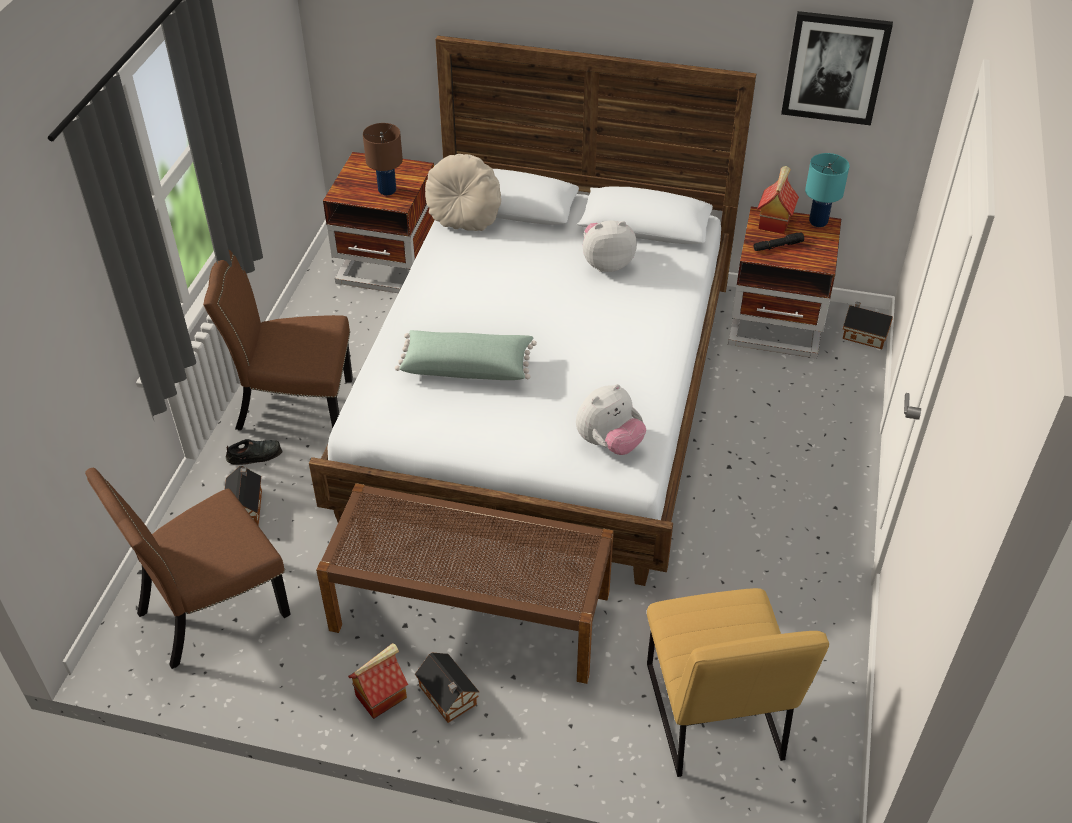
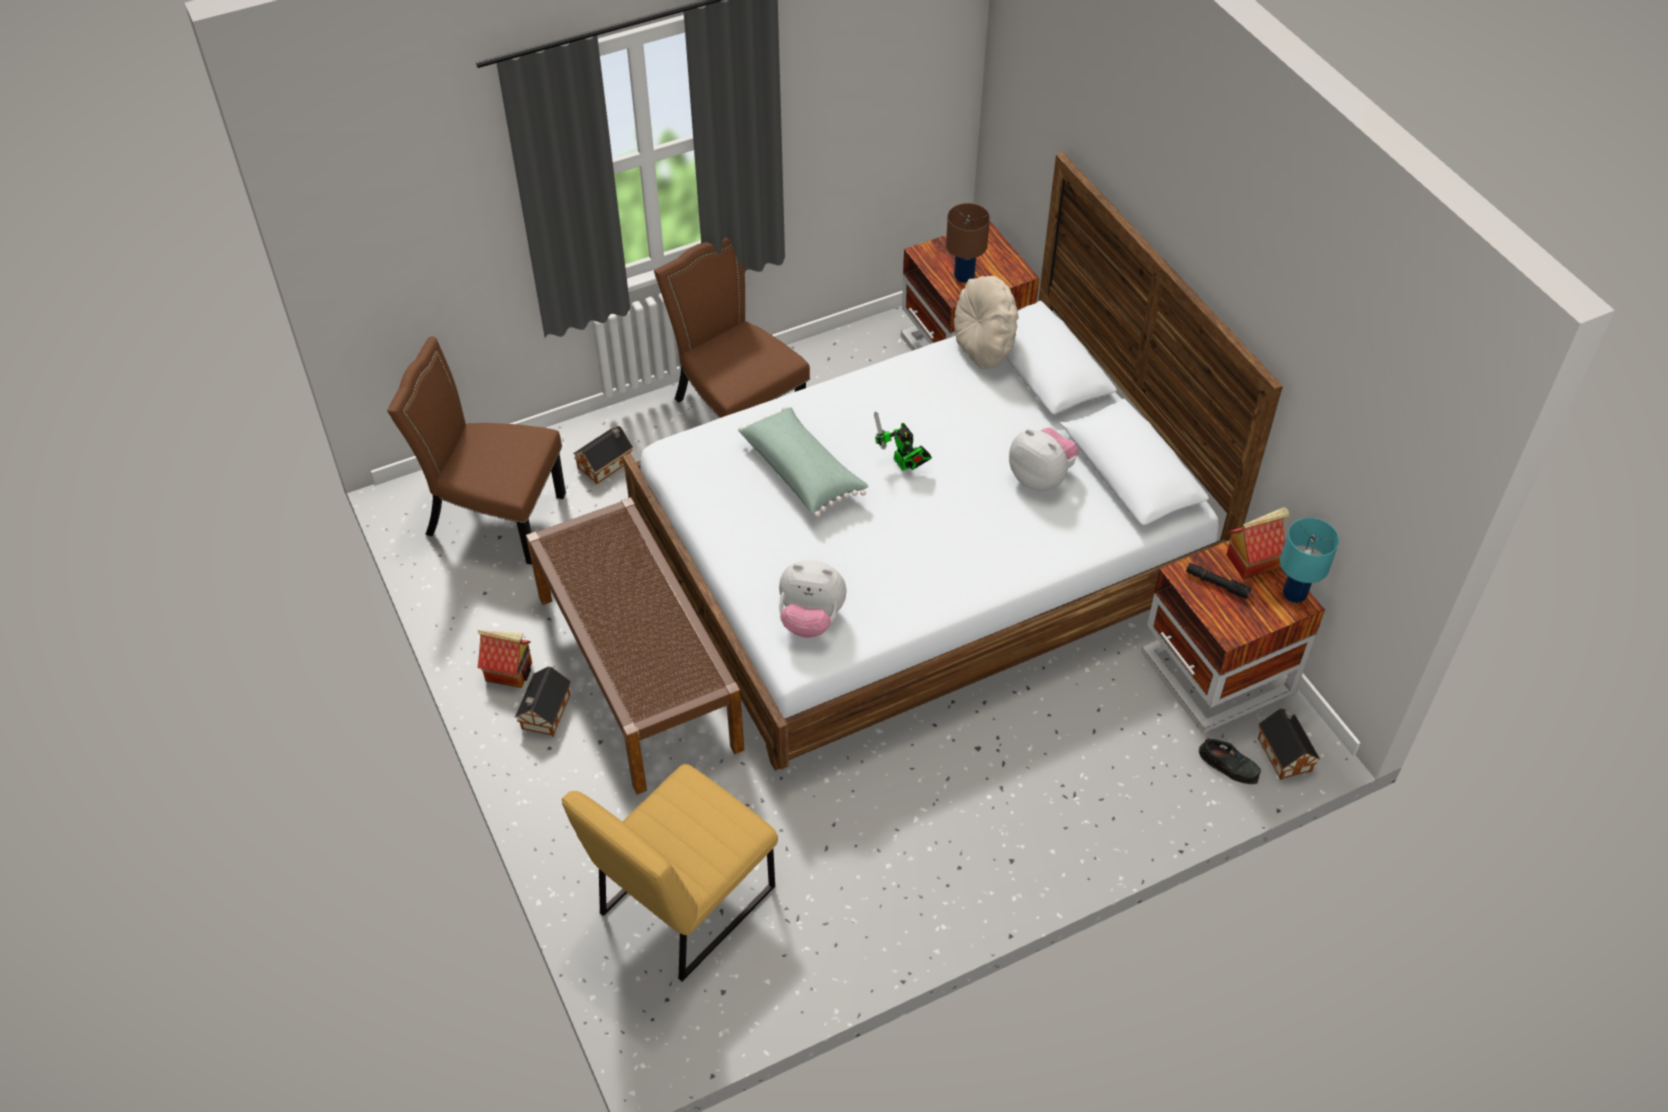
camera: 50 degrees right, 5 degrees up
(255, 455) = (662, 429): black shoe -> black shoe (1229, 765)
(521, 315) = (903, 465): none -> toy robot
(835, 68) = (1349, 433): picture -> none

